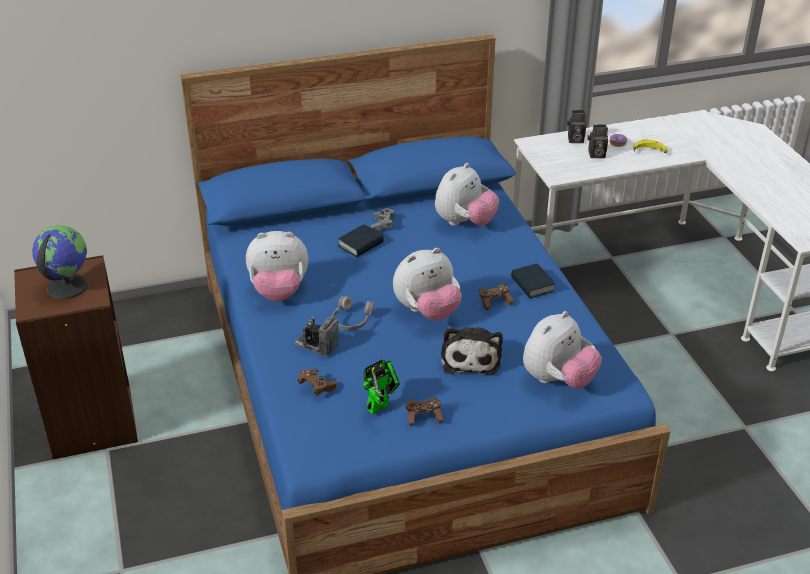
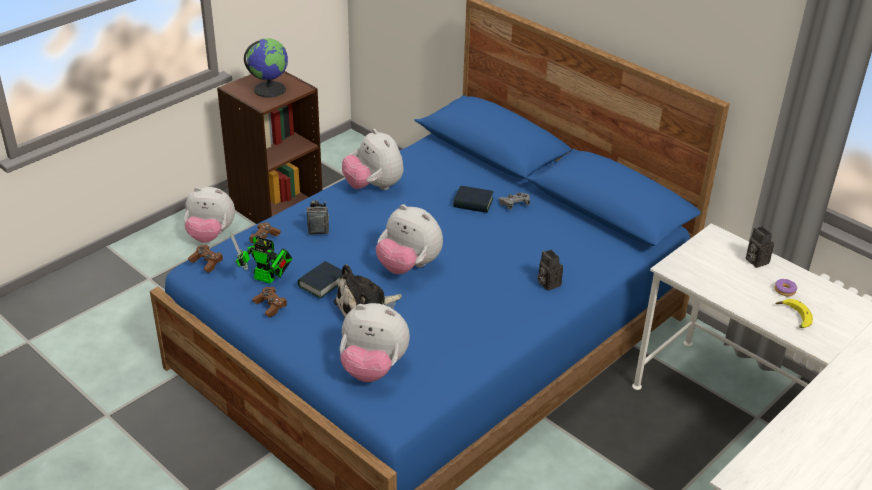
camera: 60 degrees right, 0 degrees up
(351, 320) = (362, 230): grey headphones -> none
(464, 223) = (563, 247): plush toy -> plush toy (210, 235)
(495, 302) = (456, 300): brown game controller -> brown game controller (206, 263)
(532, 285) = (502, 314): book -> book (322, 283)
(596, 155) = (742, 282): camera -> camera (547, 283)

